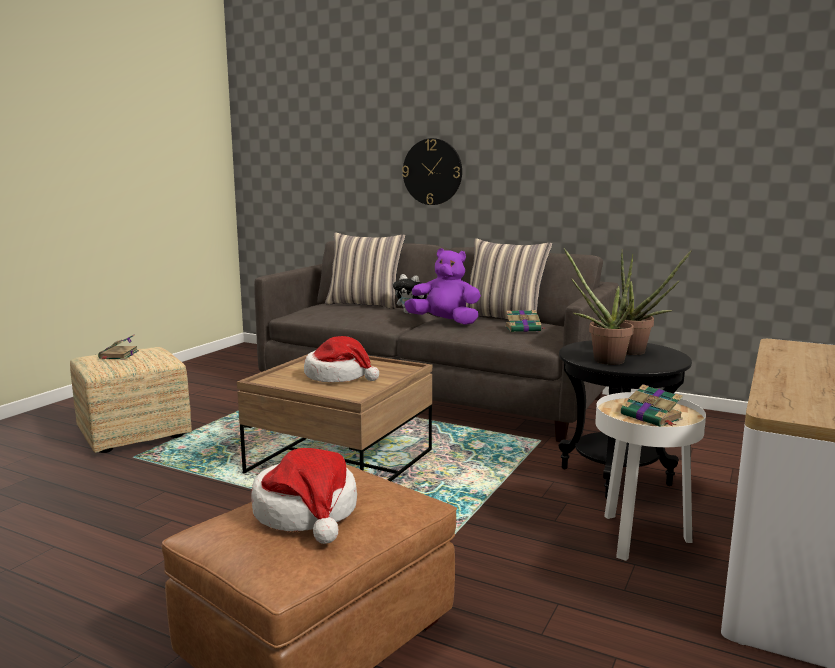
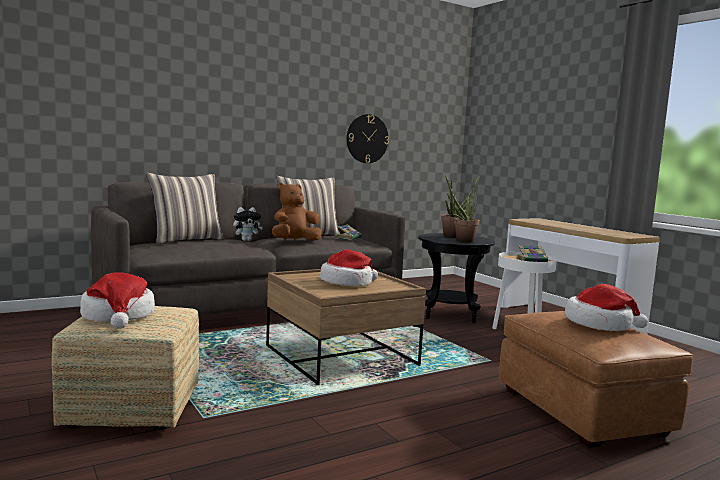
camera: 60 degrees left, 5 degrees down
(118, 355) = (118, 316): book -> hat
(432, 172) = (203, 120): wall clock -> wall clock (367, 138)
(445, 322) = (294, 241): purple plush toy -> brown plush toy

